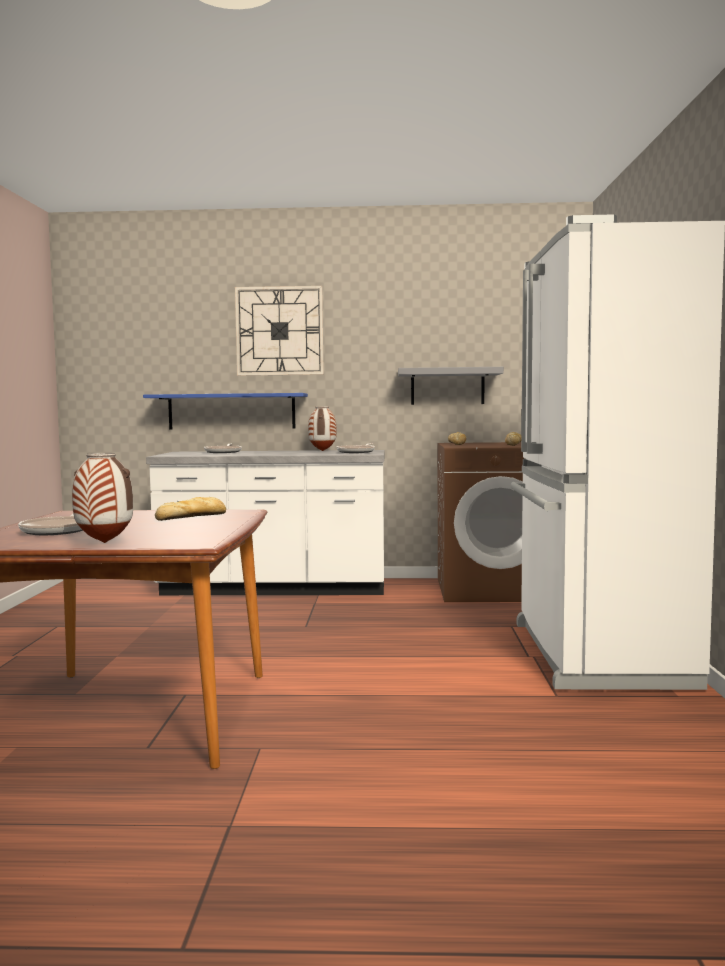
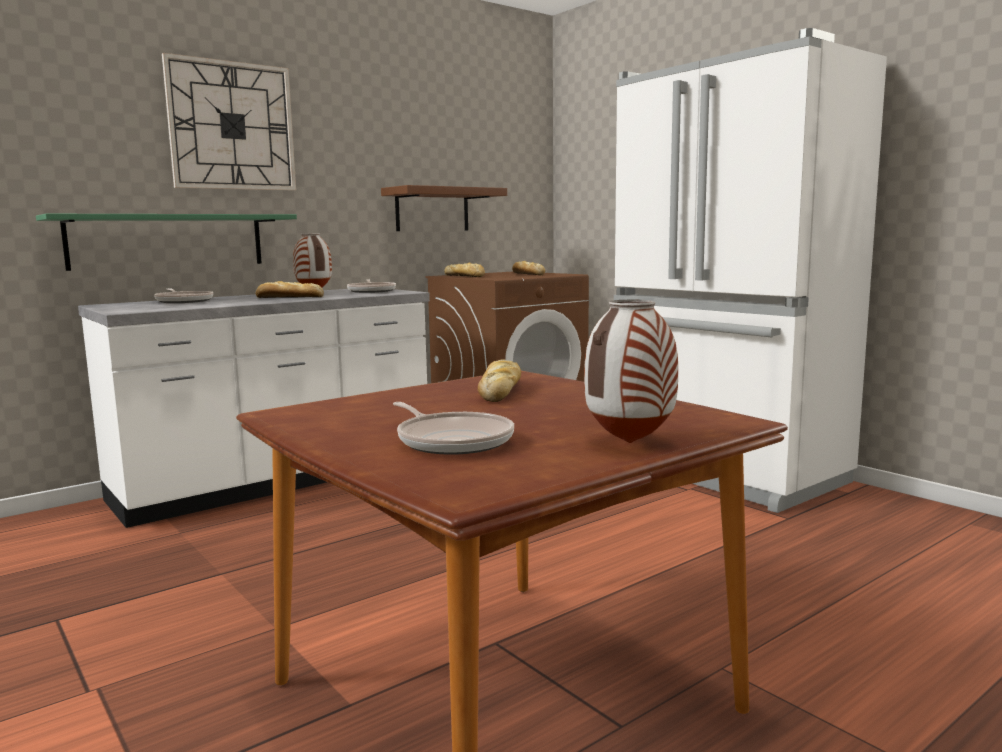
camera: 40 degrees left, 5 degrees up
(231, 411) = (168, 241): blue shelf -> green shelf
(282, 453) = (288, 297): none -> bread
(447, 387) = (432, 210): grey shelf -> brown shelf

